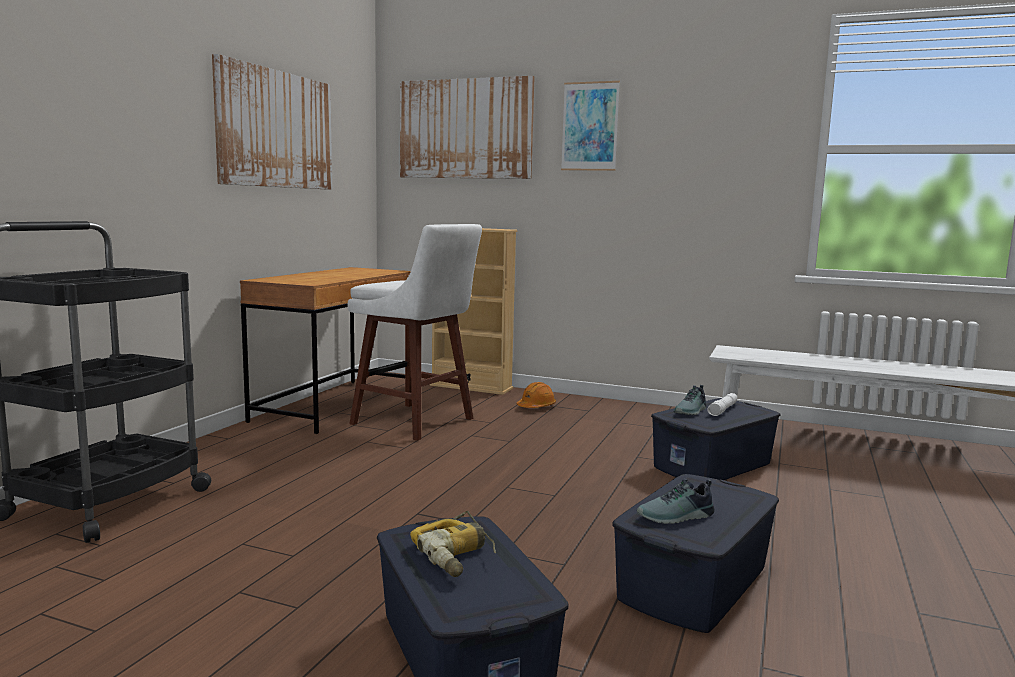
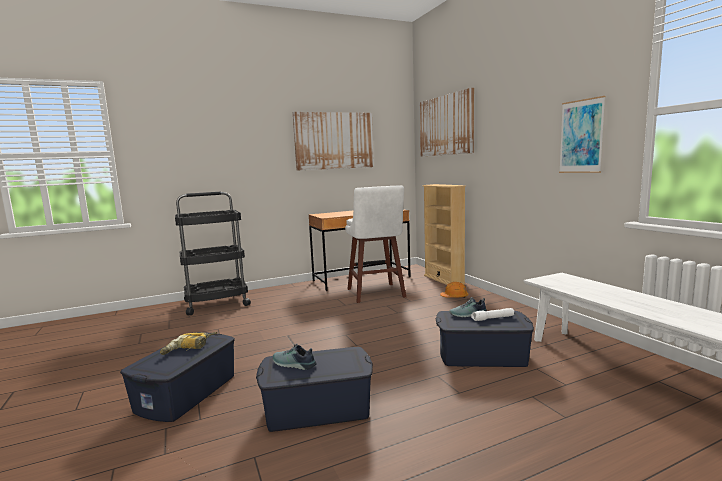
camera: 45 degrees right, 0 degrees up
(590, 126) = (500, 115): picture -> picture (581, 136)

